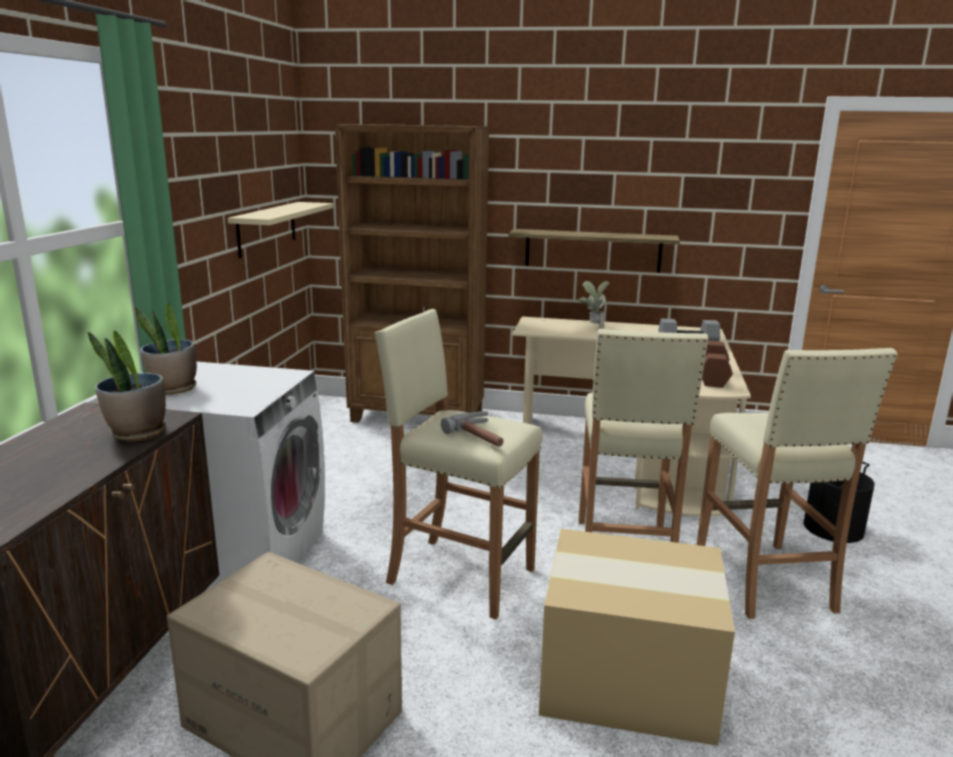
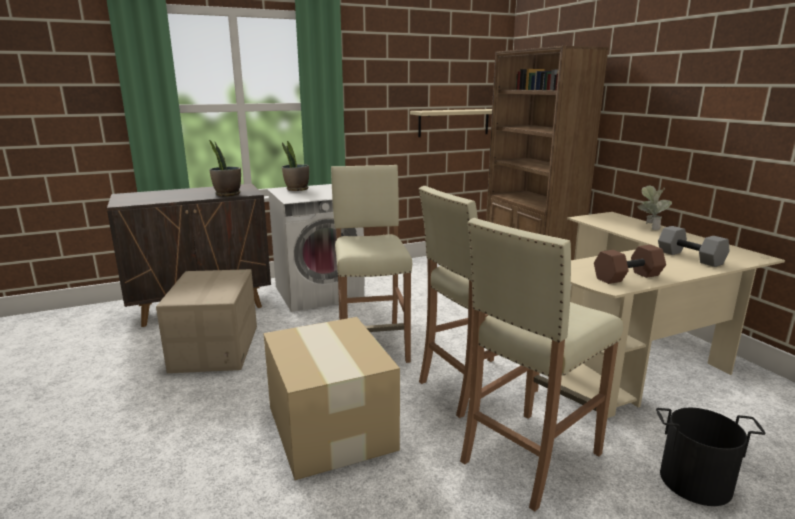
camera: 55 degrees right, 0 degrees up
(482, 436) = (364, 247): hammer -> none
(592, 250) = (675, 160): shelf -> none

